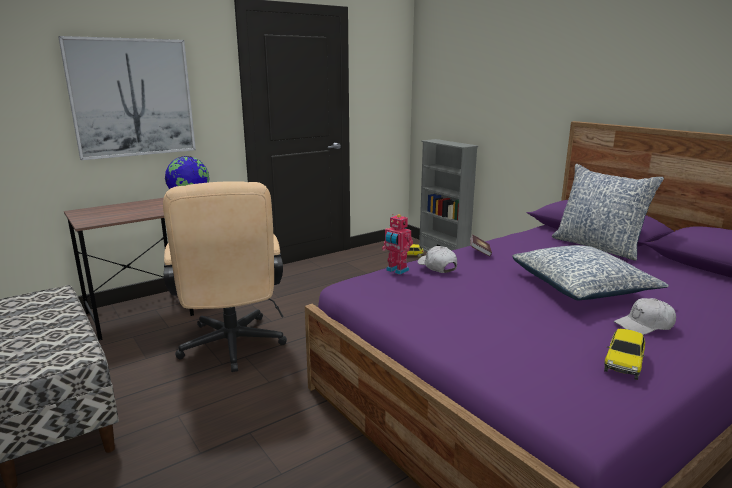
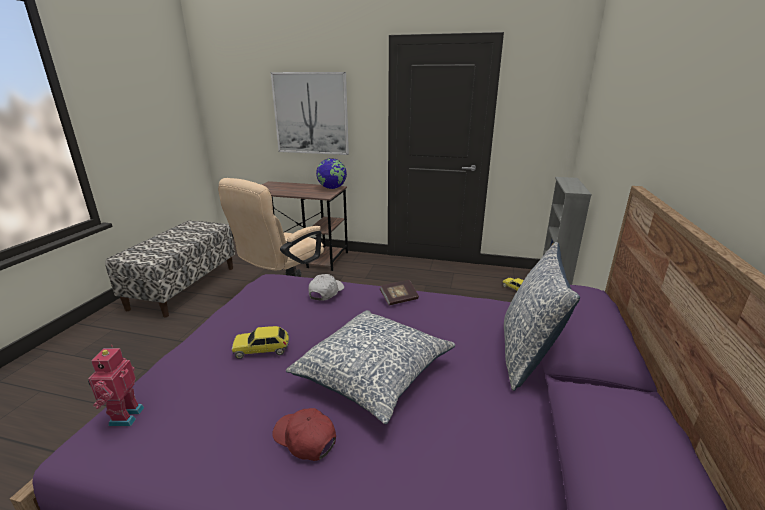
camera: 50 degrees right, 5 degrees up
(396, 270) = (300, 282): toy robot -> toy robot (124, 416)
(623, 362) = (201, 442): toy car -> toy car (262, 349)
(644, 326) = (305, 439): white cap -> red cap

